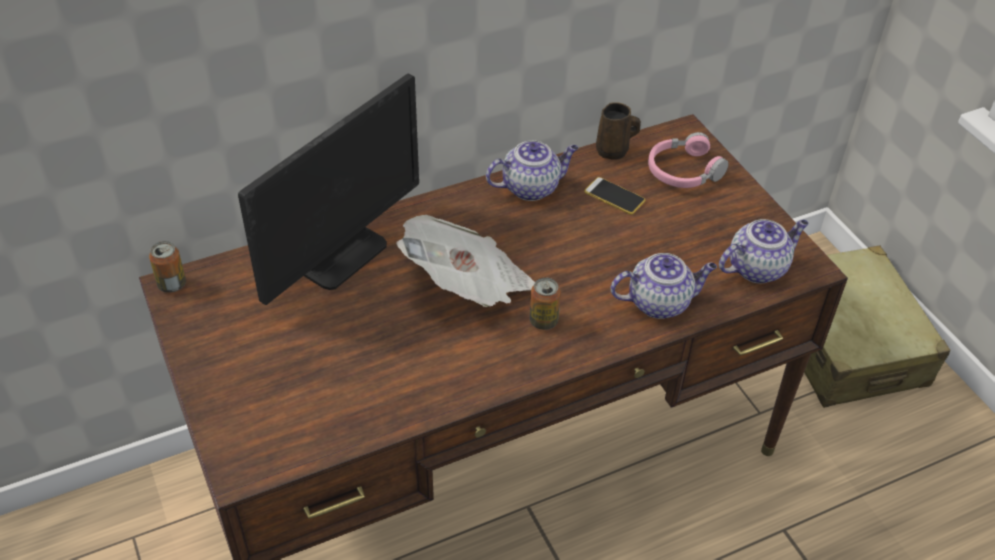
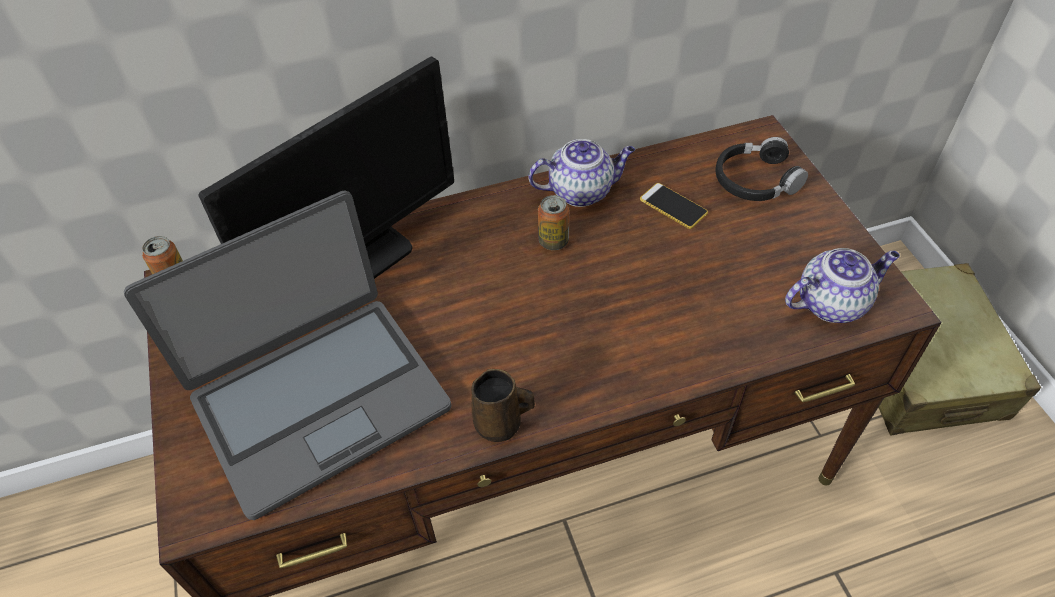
camera: 10 degrees right, 5 degrees up
(329, 373) = (319, 400): none -> laptop
(468, 286) = (493, 304): newspaper -> none
(543, 321) = (572, 353): can -> can (553, 241)
(614, 151) = (679, 154): brown mug -> brown mug (501, 425)
(660, 302) = (711, 339): teapot -> none
(683, 171) = (755, 180): pink headphones -> black headphones

